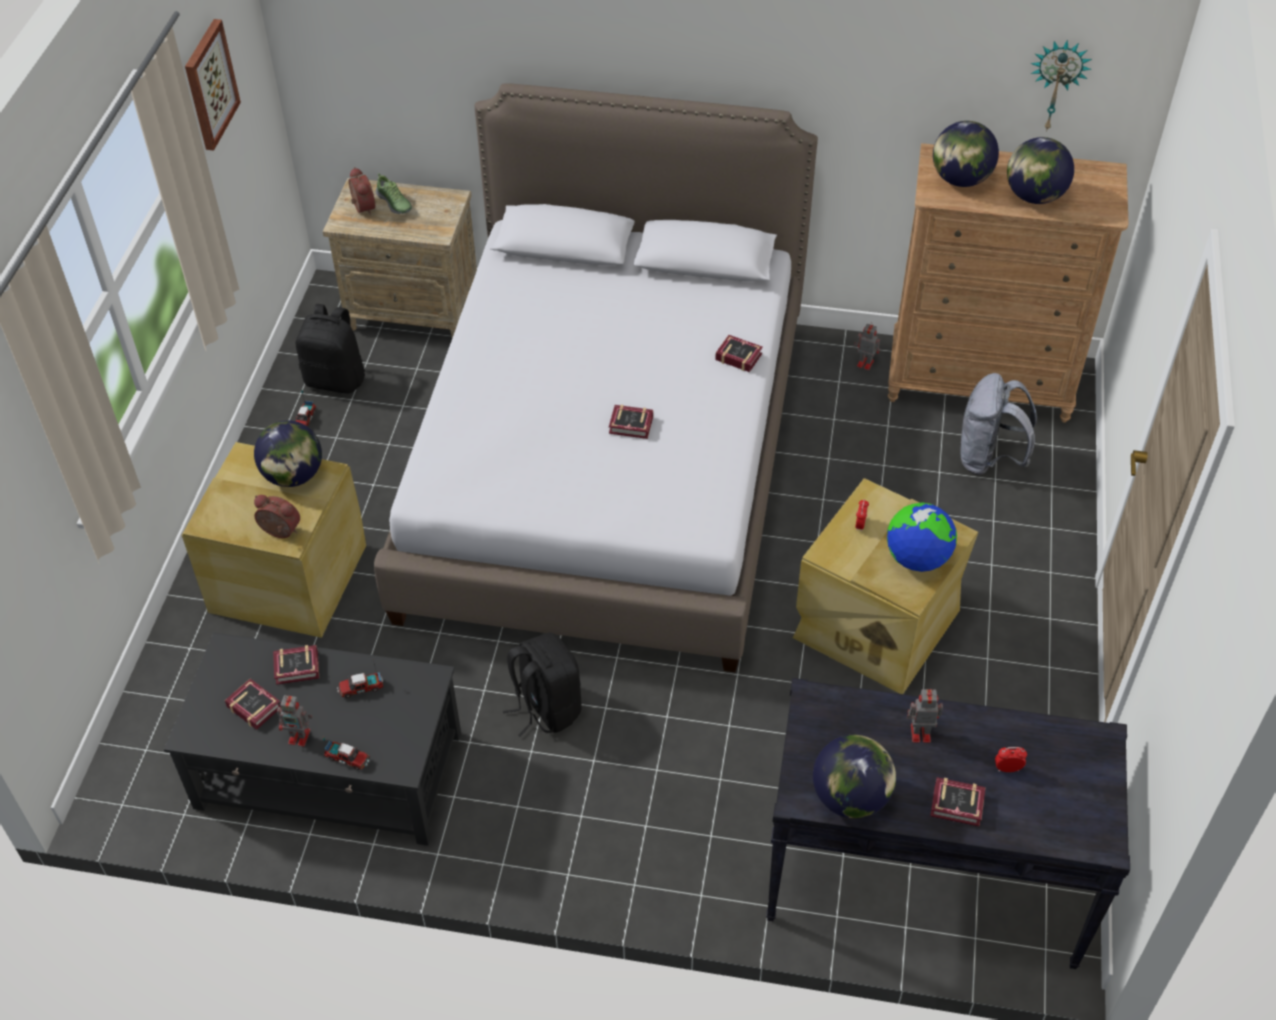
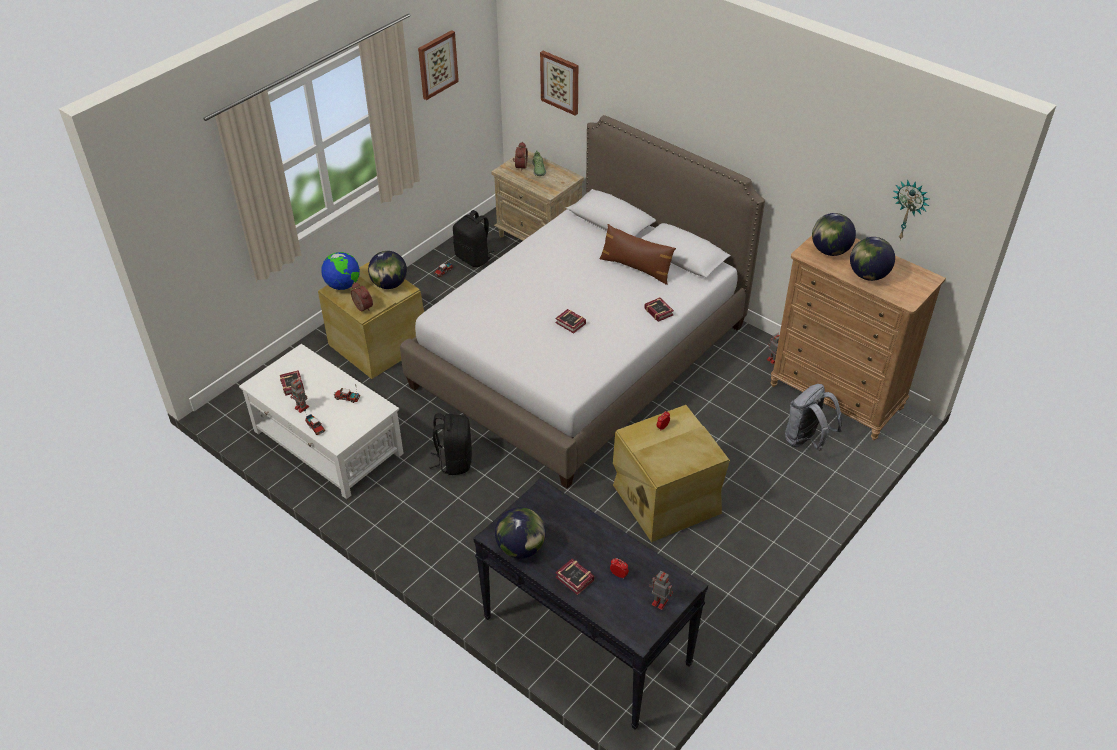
camera: 30 degrees right, 5 degrees down
(299, 668) = (326, 376): book -> none
(330, 770) = (328, 443): black coffee table -> white coffee table
(403, 51) = (560, 82): none -> picture
(656, 303) = (636, 268): none -> brown pillow
(917, 558) = (680, 458): globe -> globe (343, 285)
(919, 733) = (585, 534): toy robot -> toy robot (659, 601)

